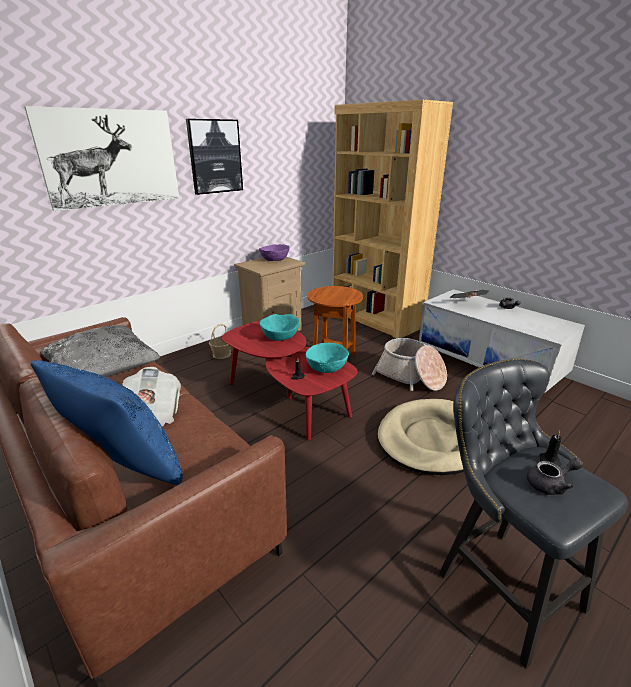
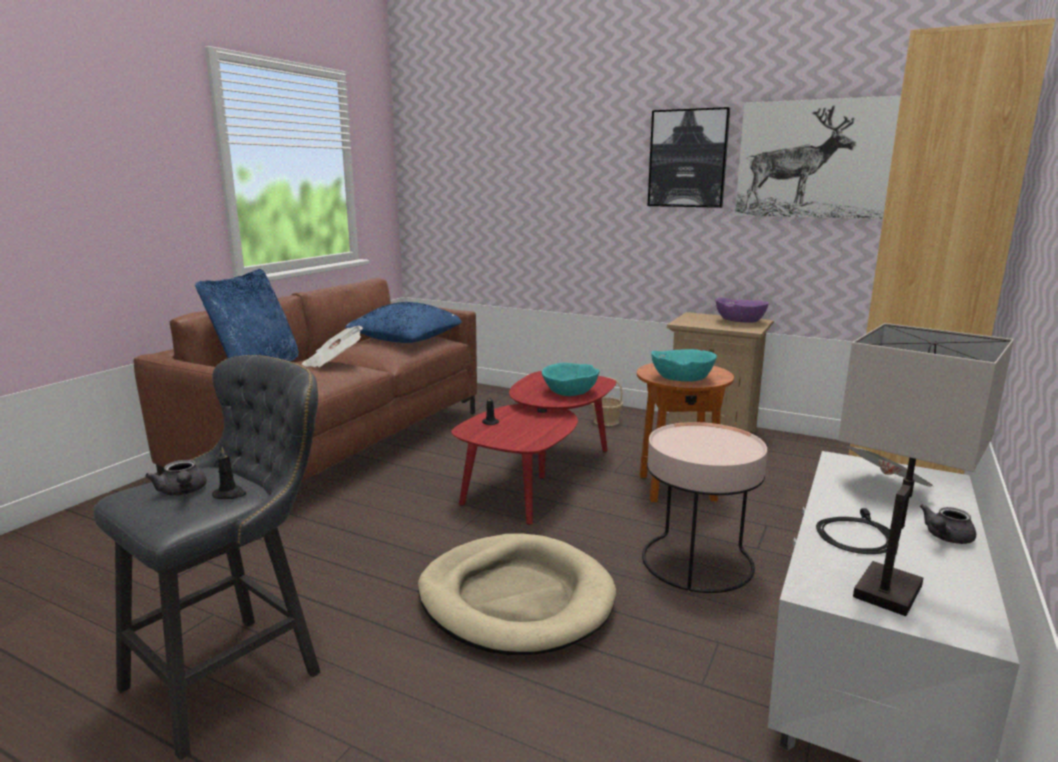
camera: 70 degrees right, 10 degrees down
(102, 366) = (407, 337): grey pillow -> blue pillow
(111, 158) = (561, 157): picture -> picture (824, 159)
(326, 368) = (525, 433): turquoise bowl -> turquoise bowl (681, 379)
(410, 377) = (696, 562): basket -> pink side table
(532, 323) = (876, 566): none -> table lamp

